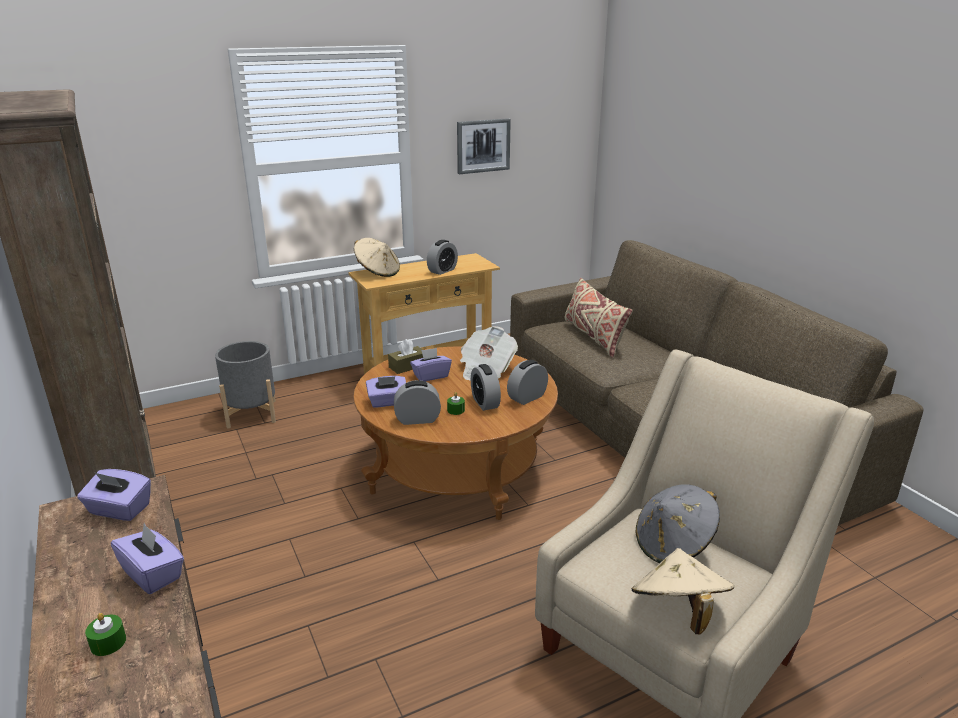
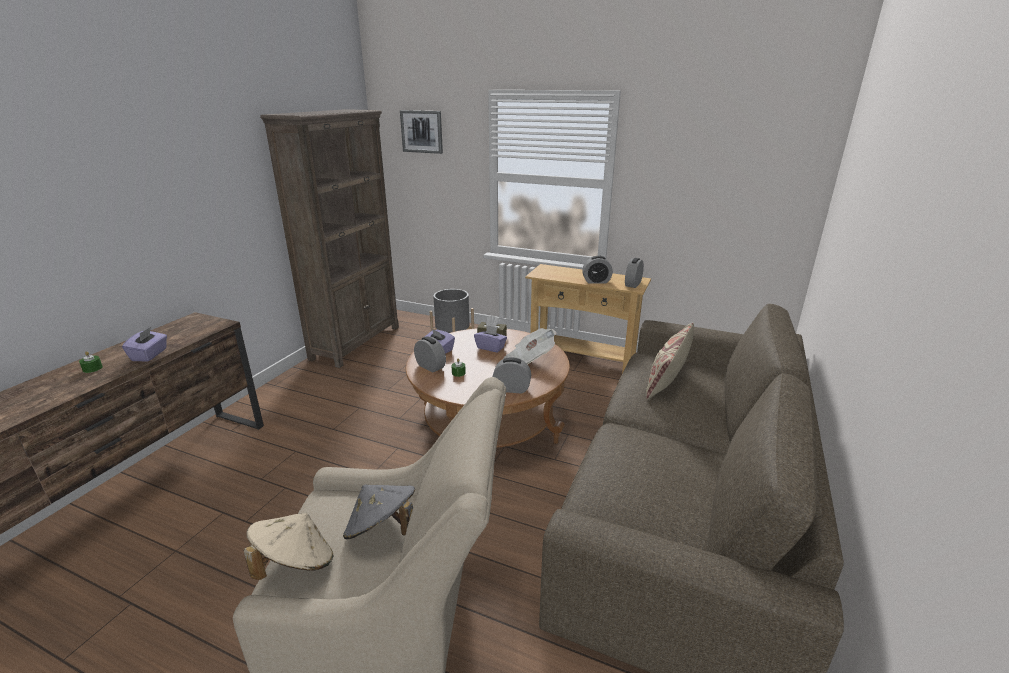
camera: 50 degrees right, 0 degrees up
(119, 510) = (200, 326): purple tissue box -> none
(377, 272) = (555, 269): beige hat -> none
(483, 146) = (684, 185): picture -> picture (422, 131)
(485, 403) = (482, 378): alarm clock -> alarm clock (633, 284)

